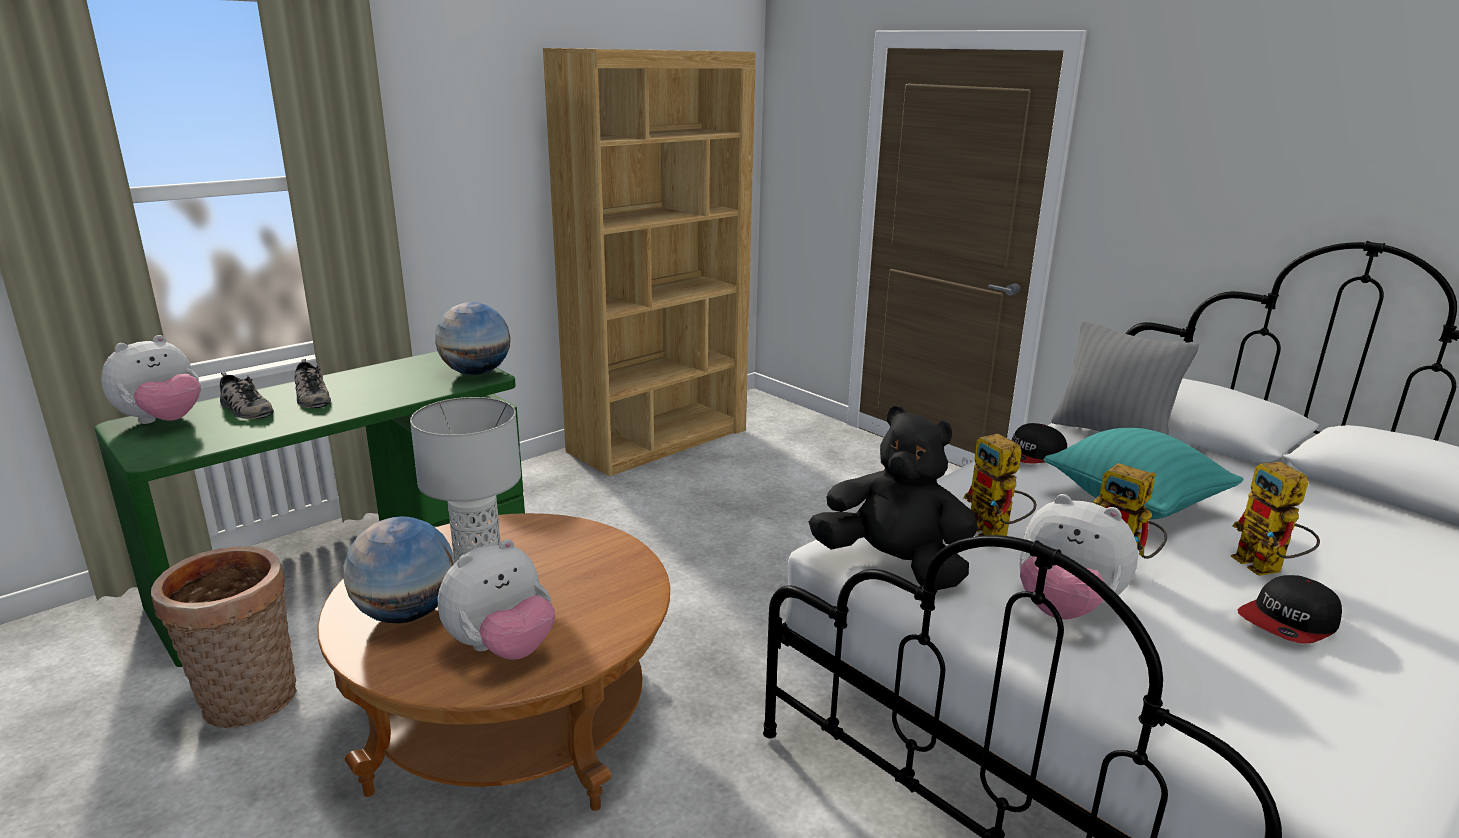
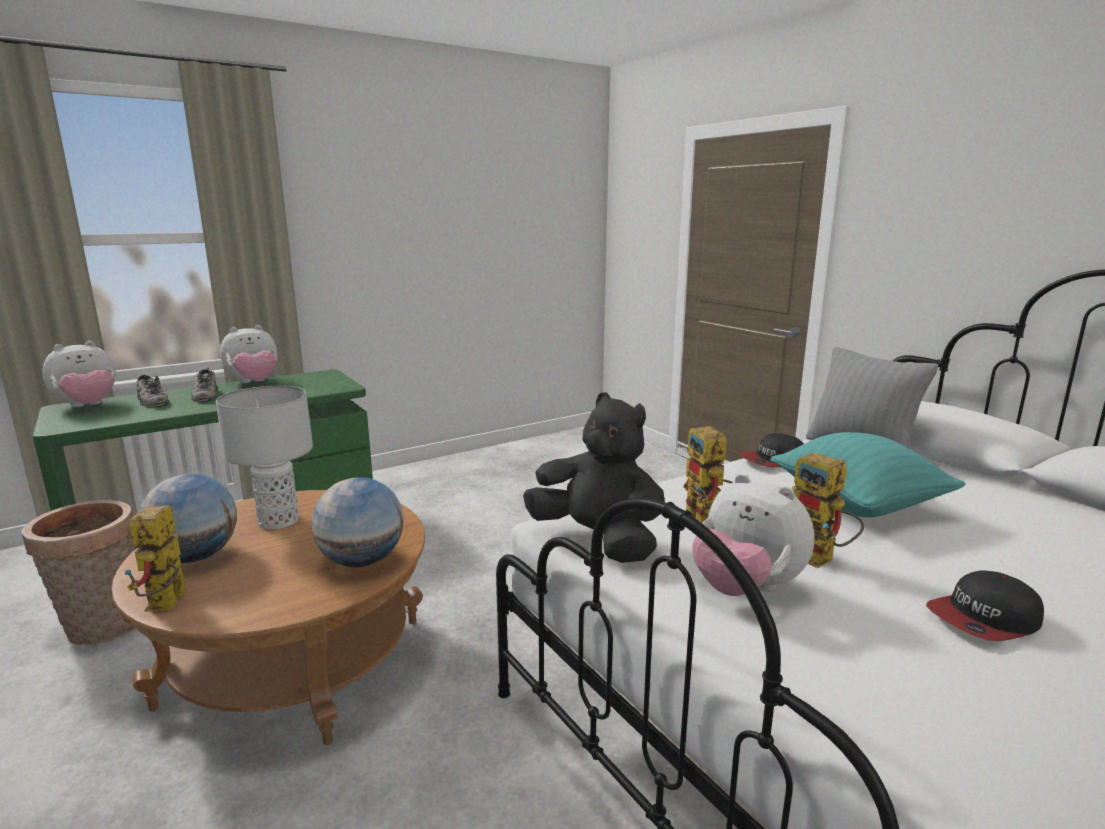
camera: 10 degrees right, 5 degrees down
(476, 373) = (338, 384): globe -> globe (362, 561)
(502, 648) = (251, 589): plush toy -> plush toy (254, 382)
(659, 440) = (510, 456): brown bookcase -> none
(1267, 569) = (976, 568): toy robot -> toy robot (166, 606)

